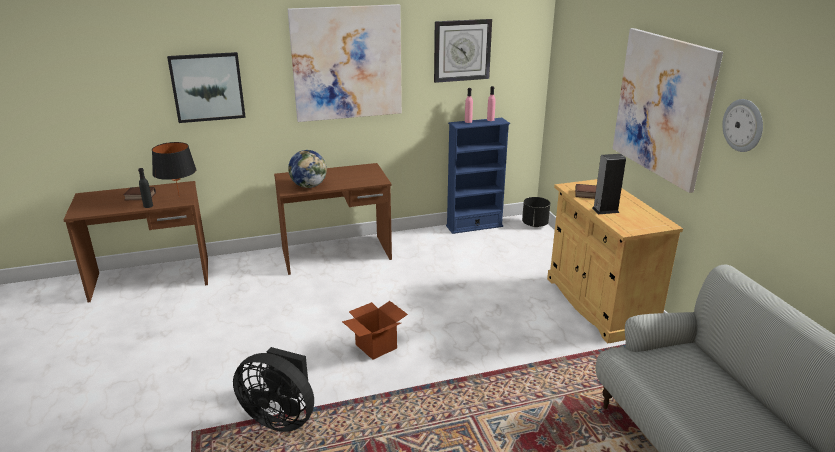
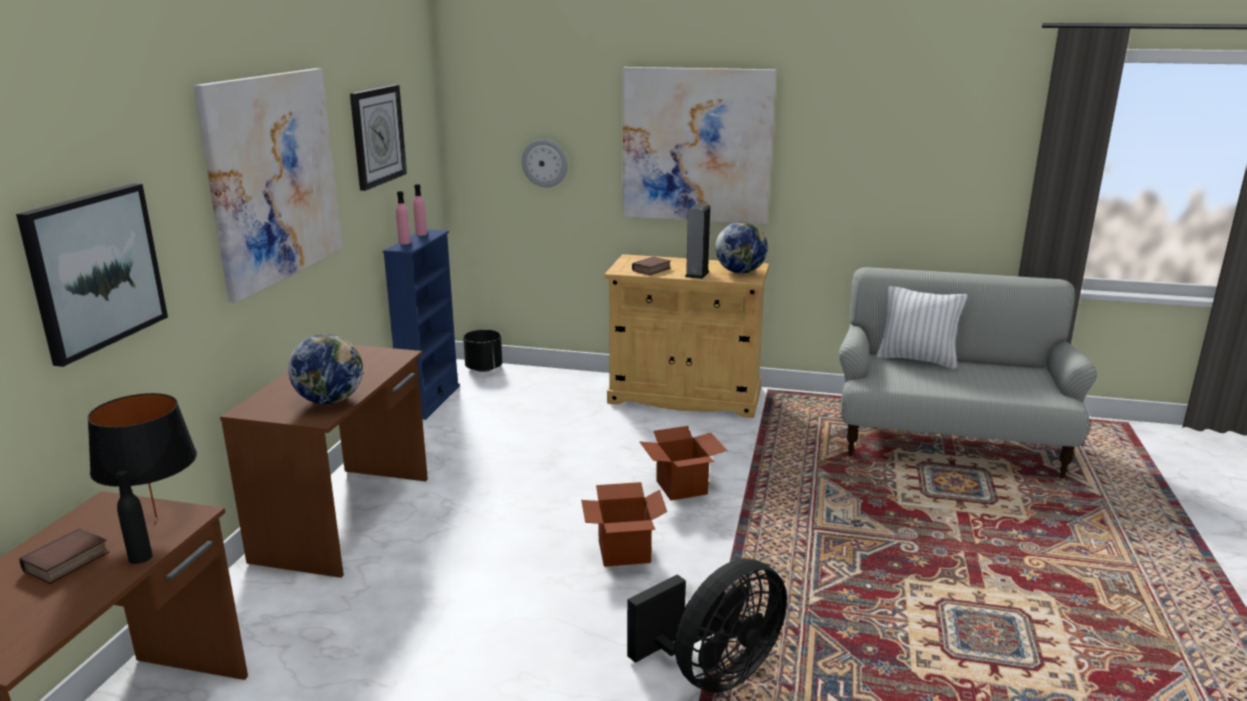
camera: 60 degrees left, 5 degrees down
(470, 343) = (681, 487): none -> cardboard box
(638, 223) = (740, 272): none -> globe
(716, 372) = (916, 360): none -> white pillow
(743, 125) = (820, 135): wall clock -> wall clock (545, 163)

